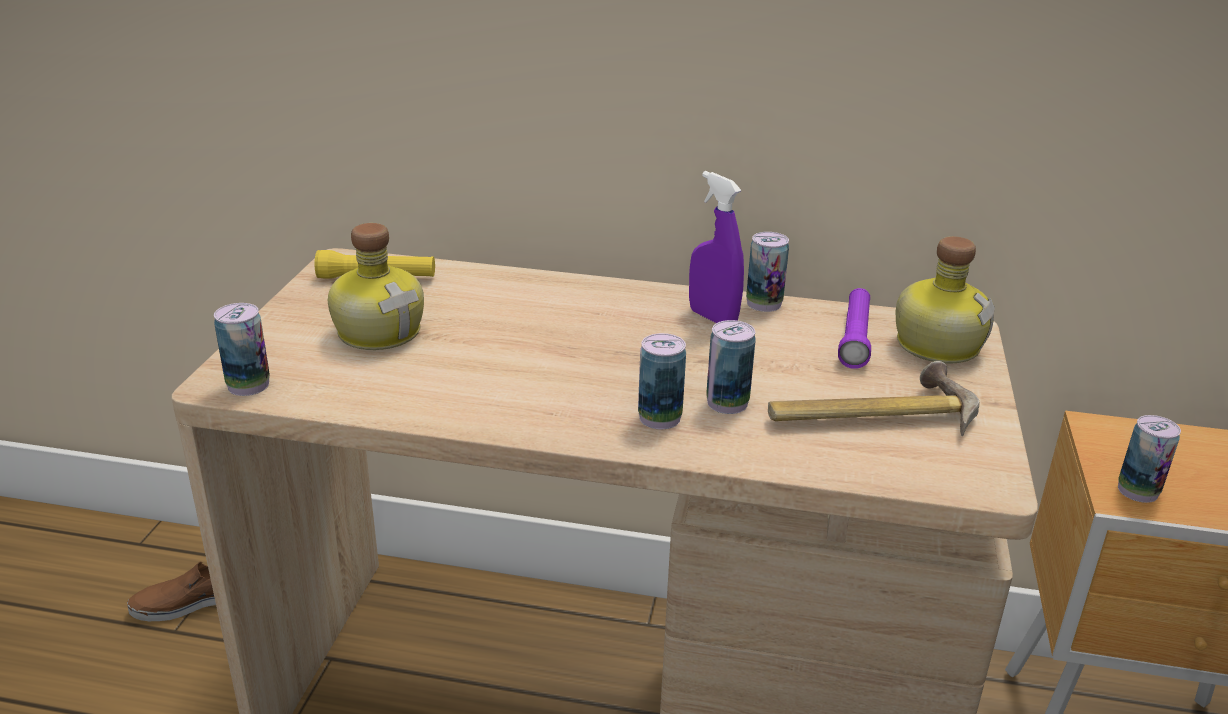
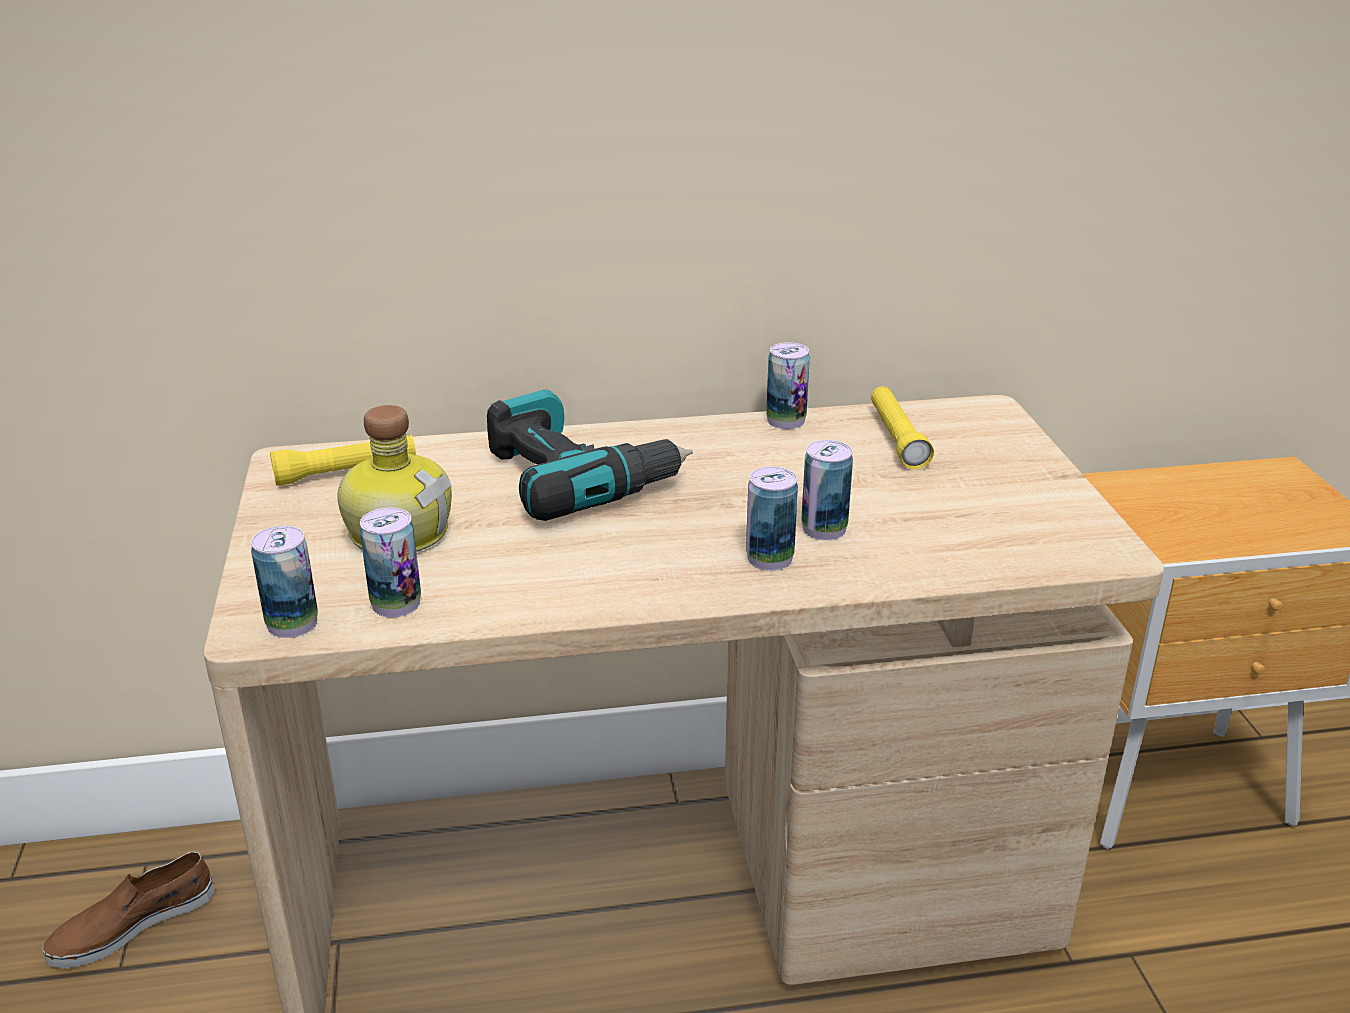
camera: 20 degrees left, 0 degrees up
(551, 317) = (578, 477): none -> power drill
(712, 318) = (746, 445): purple spray bottle -> none
(855, 338) = (897, 438): purple flashlight -> yellow flashlight
(869, 414) = (962, 510): hammer -> none
(936, 344) = (975, 429): bottle -> none
(1137, 491) = (1183, 535): can -> can (396, 604)

